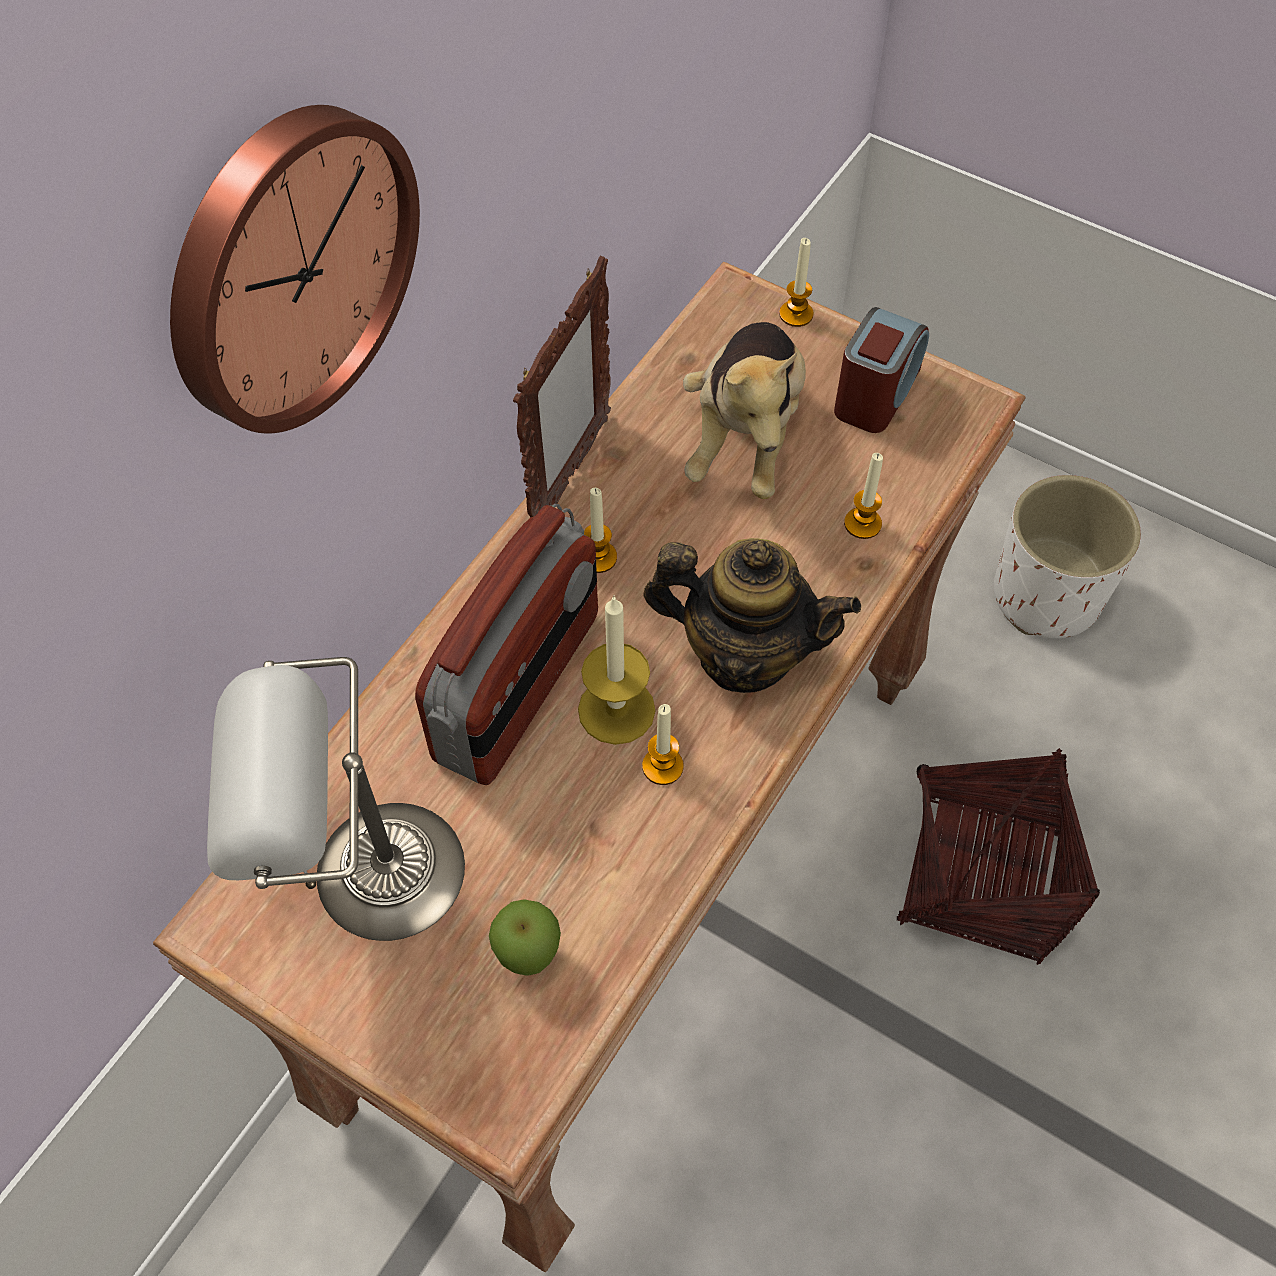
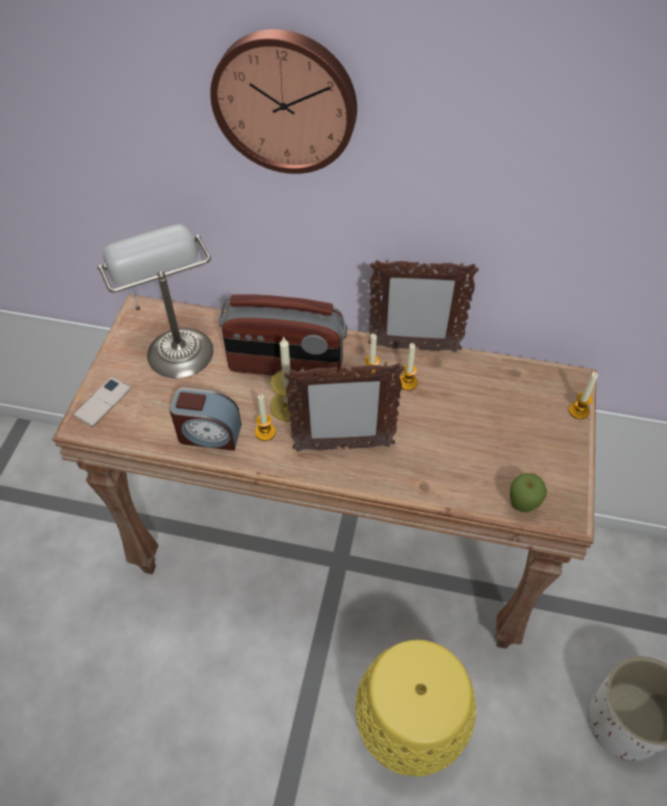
camera: 70 degrees right, 5 degrees down
(458, 1057) = (102, 402): none -> phone
(528, 957) = (153, 411): apple -> apple (521, 506)
(744, 653) = (342, 447): teapot -> picture frame
(745, 436) = (479, 411): plush toy -> none
(862, 524) = (450, 479): candle -> candle (407, 382)
(876, 393) = (545, 463): alarm clock -> alarm clock (209, 434)
(979, 880) = (408, 727): basket -> yellow stool

